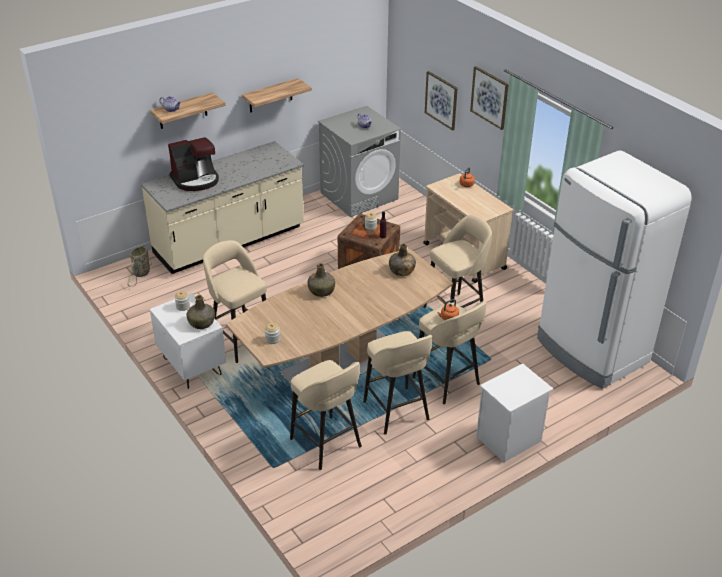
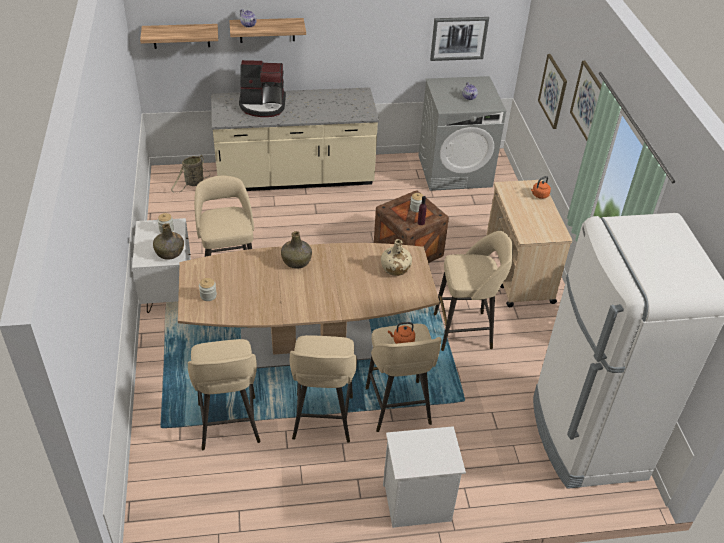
camera: 25 degrees right, 5 degrees up
(270, 96) = (372, 38): shelf -> shelf (181, 36)
(338, 79) = (459, 38): none -> picture
(401, 271) = (395, 268): green bottle -> beige bottle

